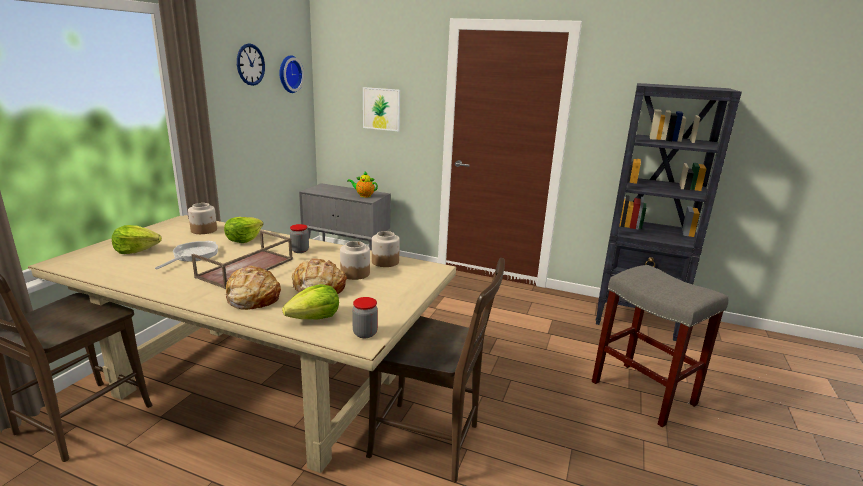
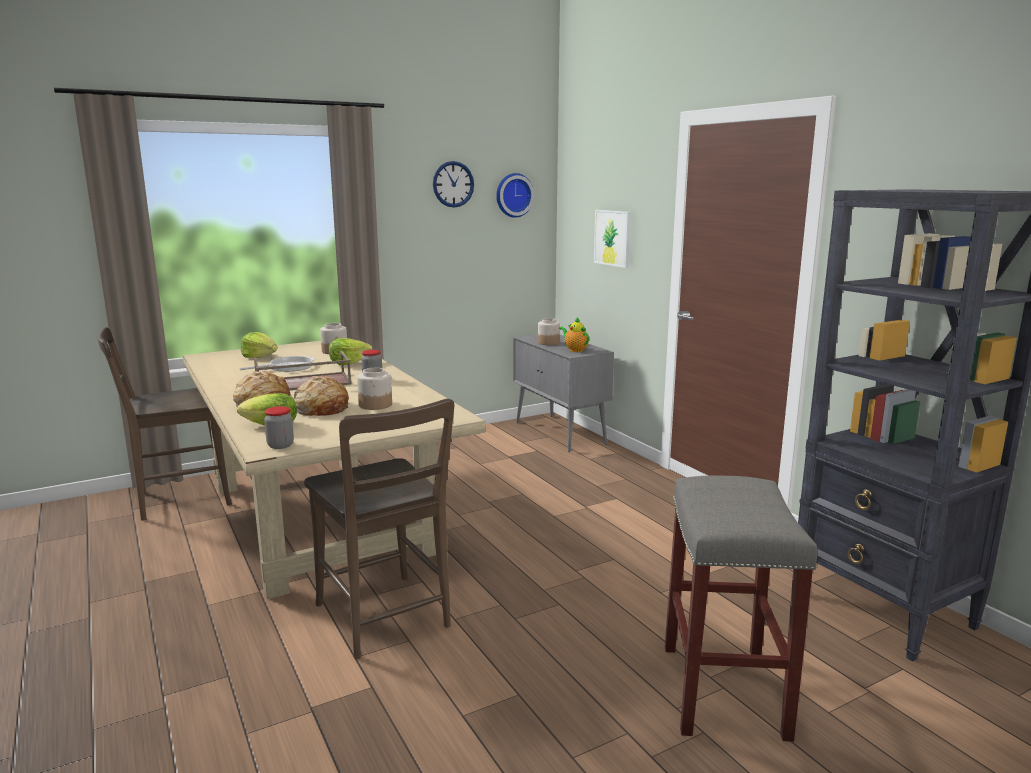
camera: 40 degrees right, 5 degrees down
(385, 262) = (424, 402): jar -> jar (548, 343)

